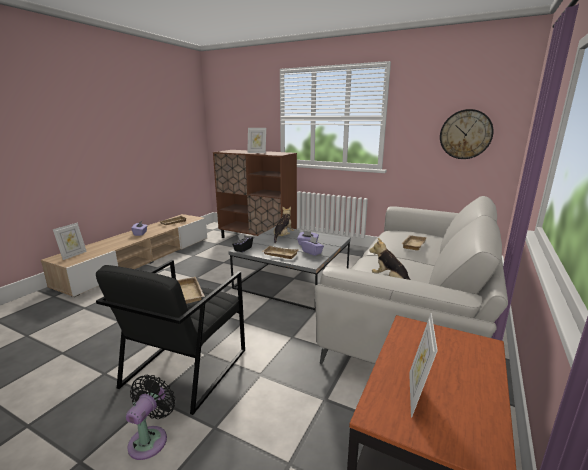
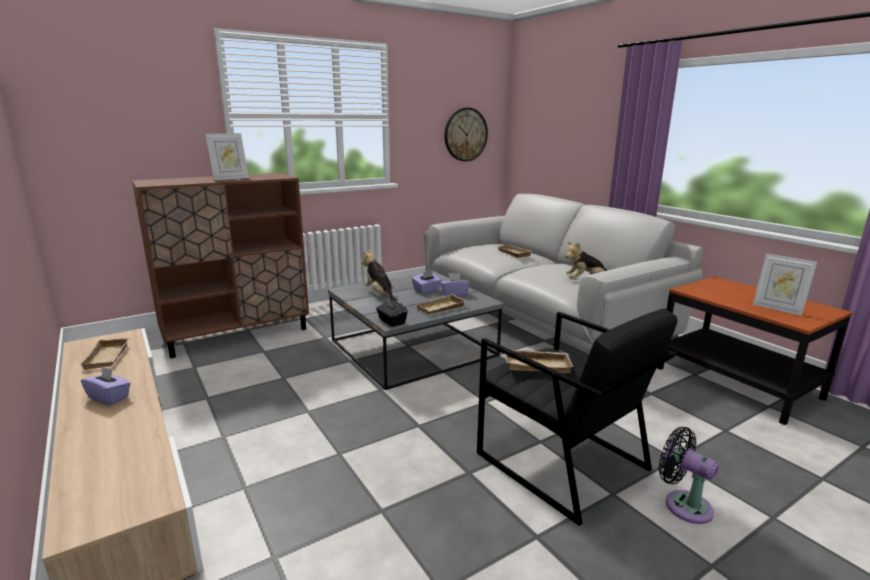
camera: 60 degrees left, 0 degrees up
(73, 255) = (106, 496): picture frame -> none

